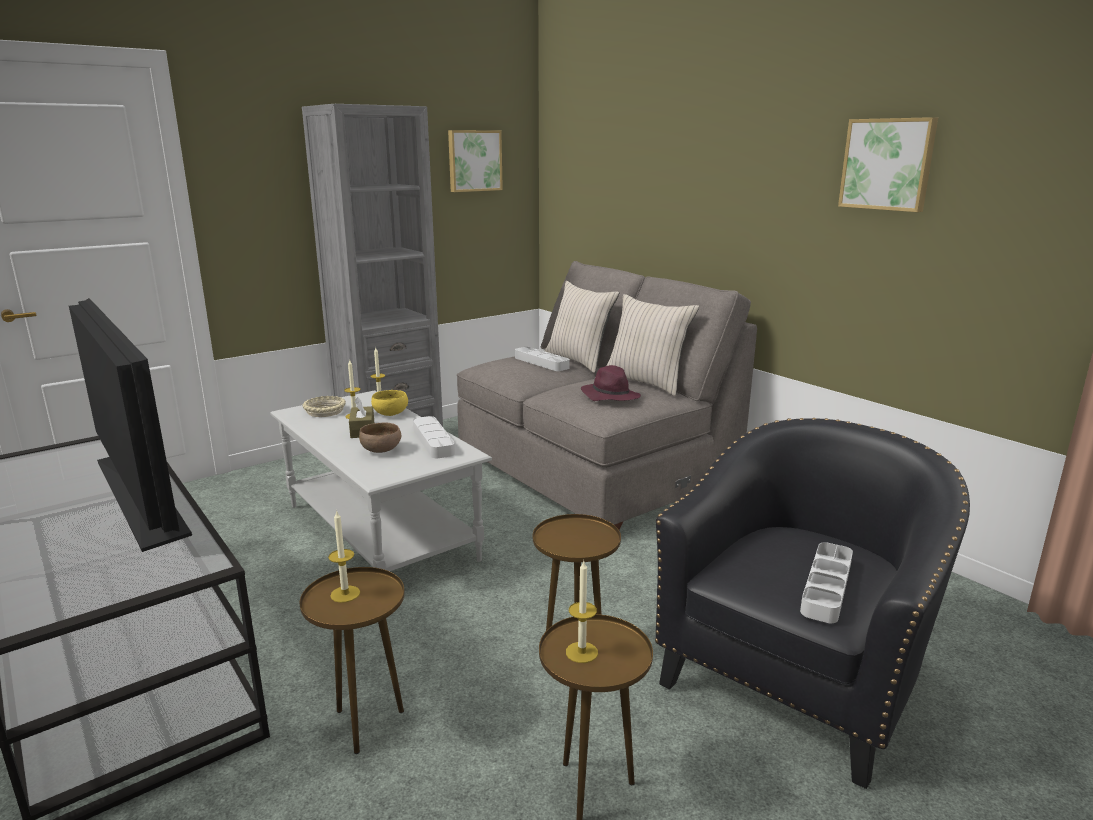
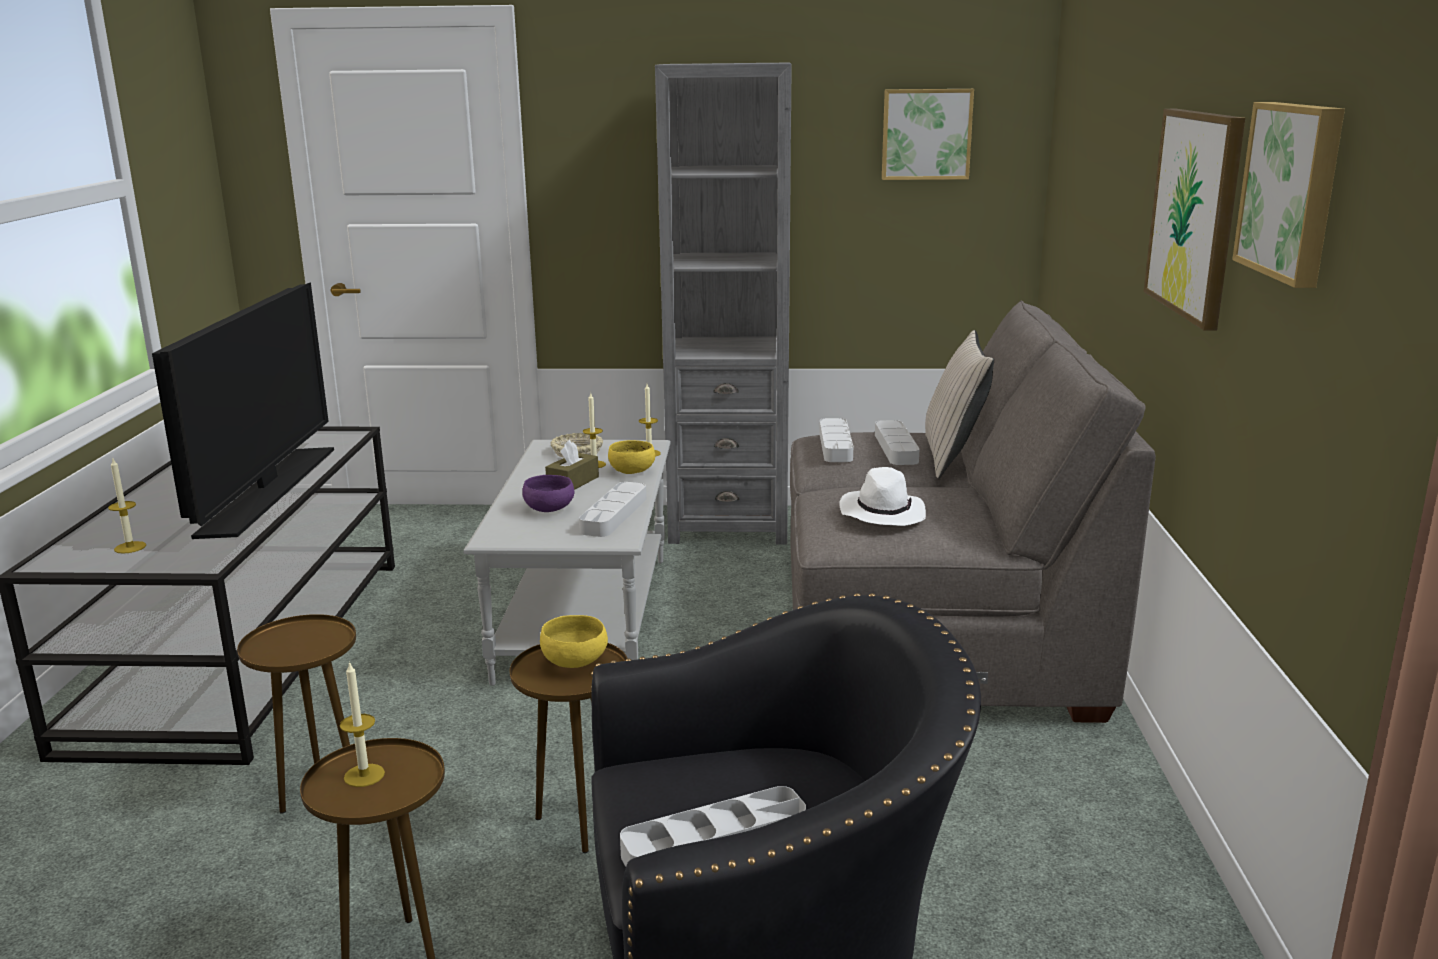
camera: 40 degrees right, 0 degrees up
(345, 594) = (299, 638): candle -> candle (130, 547)
(382, 450) = (550, 509): brown bowl -> purple bowl
(506, 368) = (835, 445): none -> grey tray
(572, 532) = (576, 662): none -> yellow bowl
(609, 396) = (882, 514): purple hat -> white hat
(646, 382) = (978, 508): beige pillow -> none
(767, 188) = (1195, 214): none -> picture

